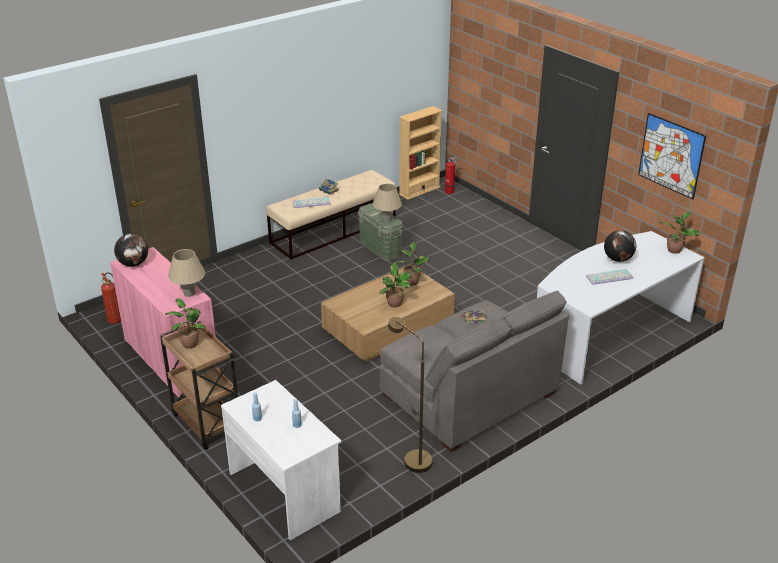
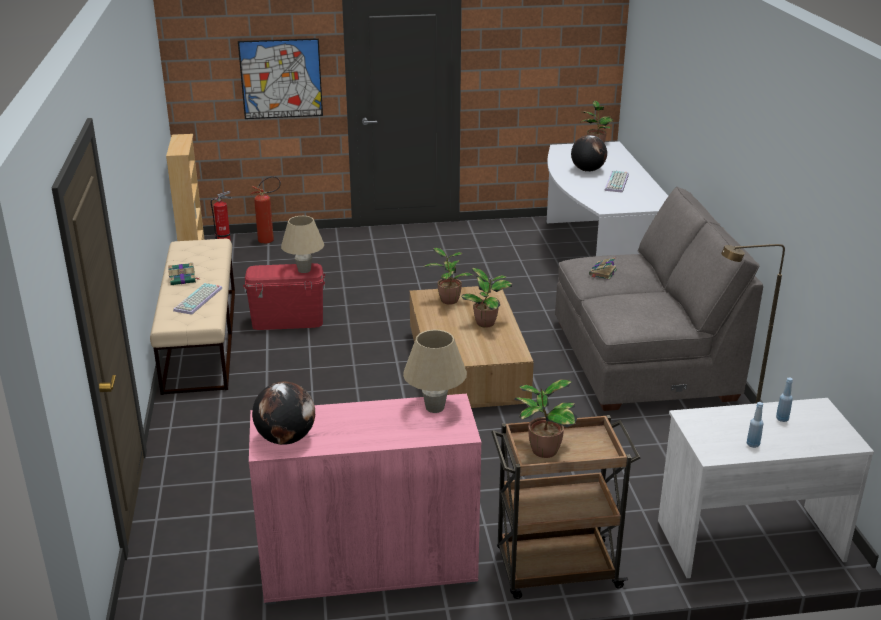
camera: 60 degrees left, 5 degrees down
(116, 321) = (195, 602): fire extinguisher -> fire extinguisher (270, 240)
(380, 248) = (287, 321): green storage box -> red storage box
(671, 155) = (547, 54): picture -> picture (281, 79)

